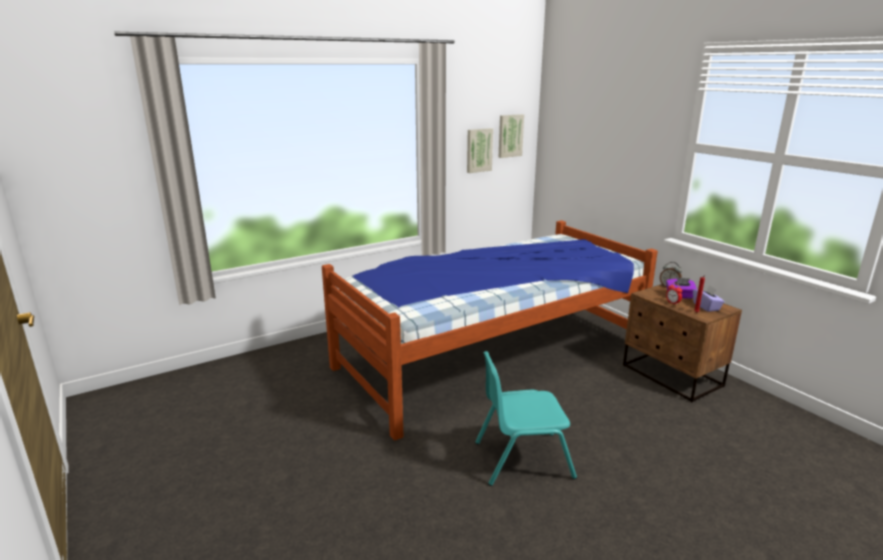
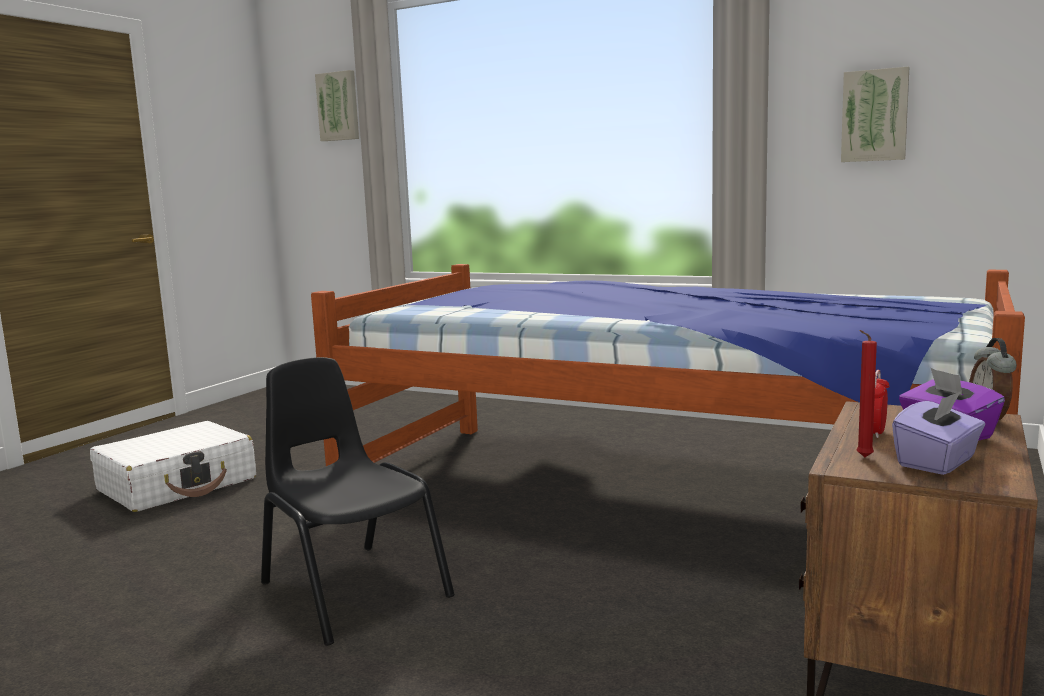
camera: 60 degrees right, 10 degrees down
(277, 495) = (178, 485): none -> white suitcase
(510, 135) = (969, 82): picture -> picture (339, 106)
(522, 459) = (353, 590): turquoise chair -> black chair

